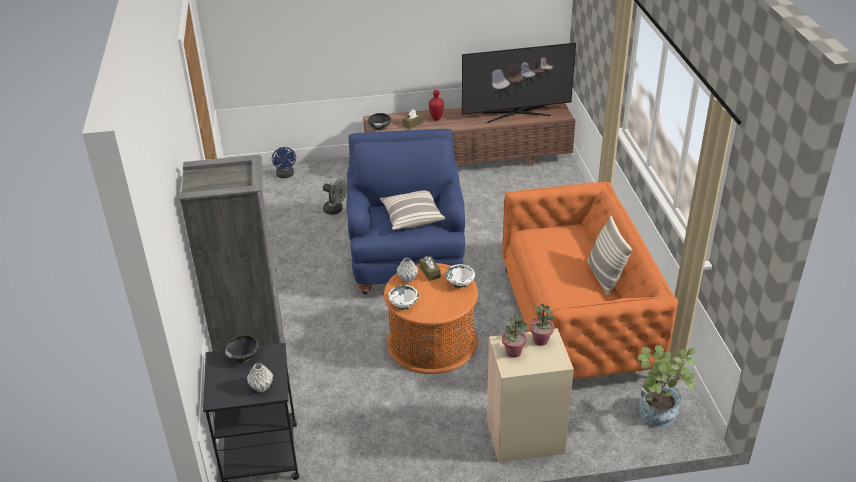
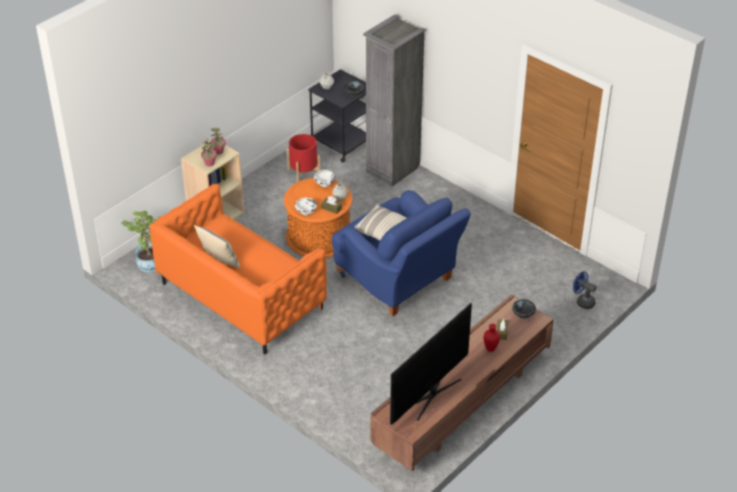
camera: 140 degrees right, 5 degrees up
(336, 210) = (500, 292): grey fan -> none
(357, 437) = (304, 172): none -> red planter

